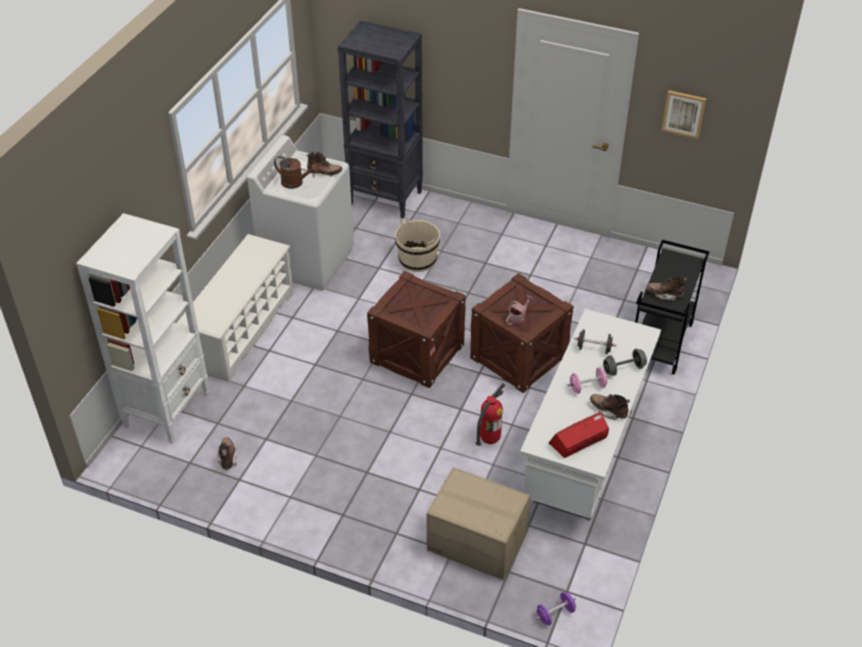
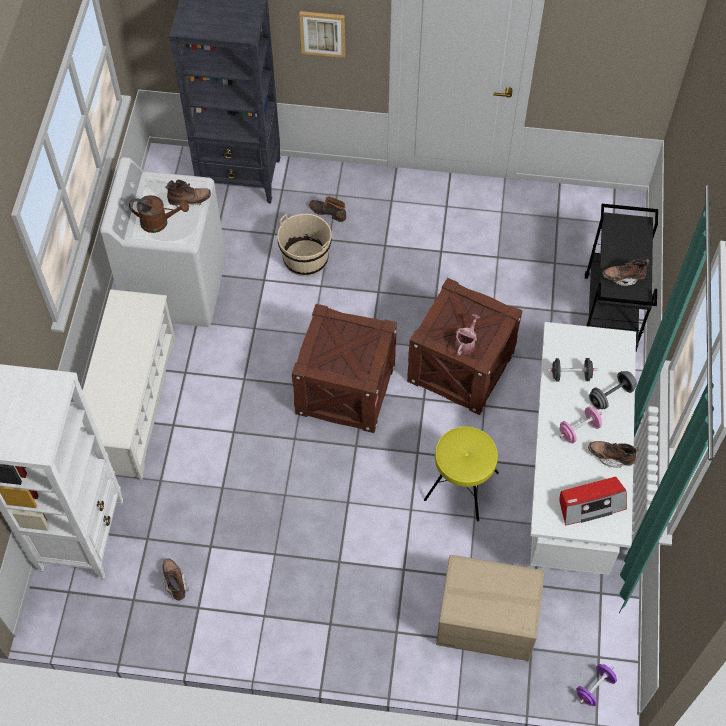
camera: 15 degrees left, 15 degrees up
(447, 232) = (328, 211): none -> boot
(489, 439) = (461, 485): fire extinguisher -> yellow stool
(579, 440) = (590, 504): radio -> radio turned 150 degrees counterclockwise
(683, 113) = (606, 49): picture -> picture (323, 33)

